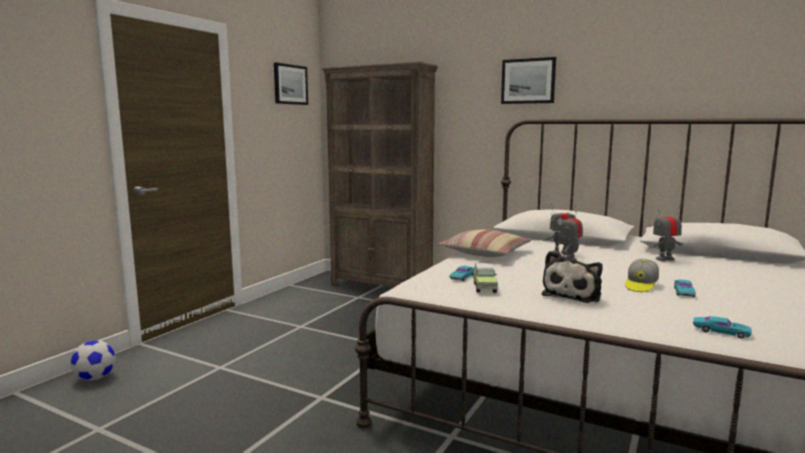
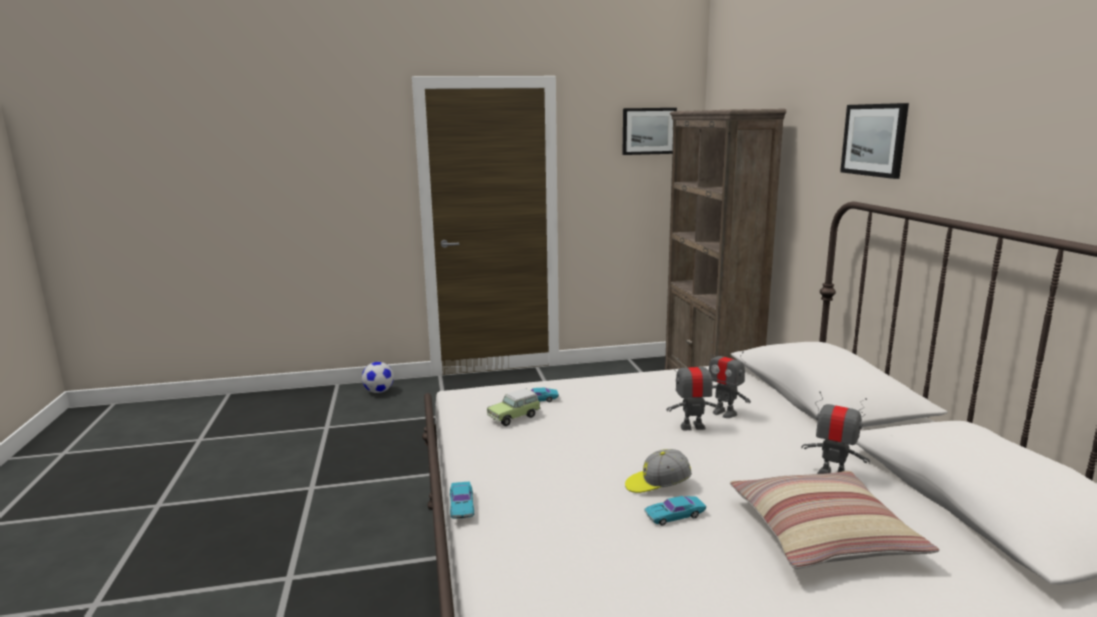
camera: 50 degrees right, 5 degrees up
(485, 253) = (646, 382): pillow -> pillow (823, 534)
(573, 294) = (556, 459): plush toy -> none
(721, 331) = (533, 562): turquoise toy car -> turquoise toy car (461, 505)

